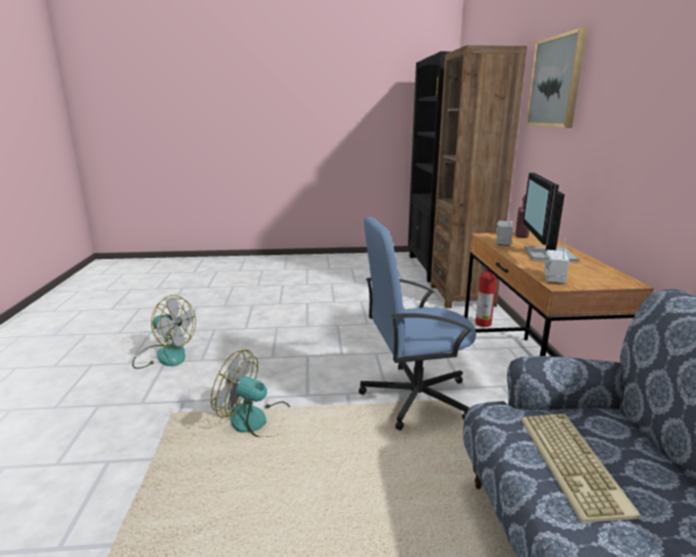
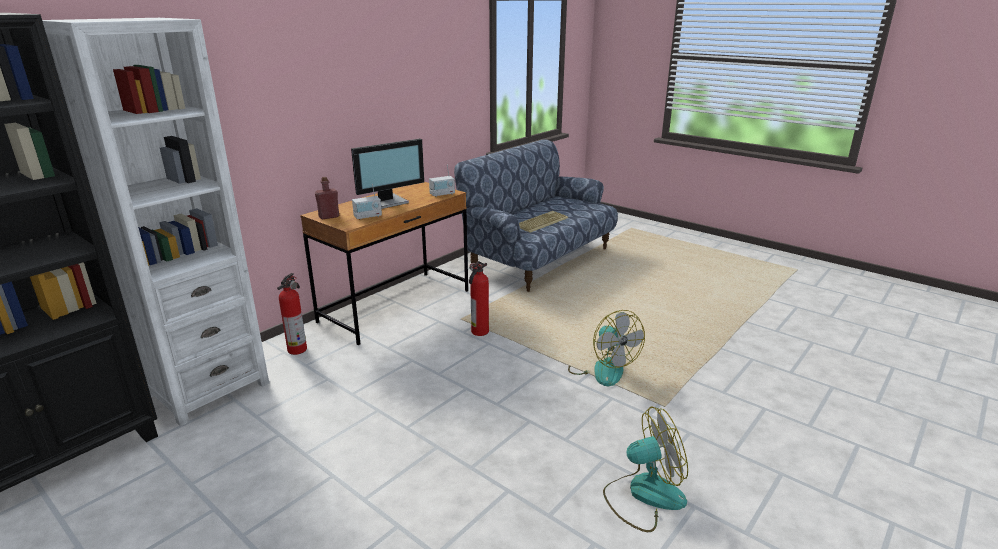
camera: 135 degrees left, 5 degrees up
(164, 355) = (643, 495): fan -> fan turned 105 degrees clockwise
(414, 397) = (479, 332): blue office chair -> fire extinguisher
(462, 296) = (208, 388): brown bookcase -> white bookcase
(556, 82) = (246, 65): picture -> none

